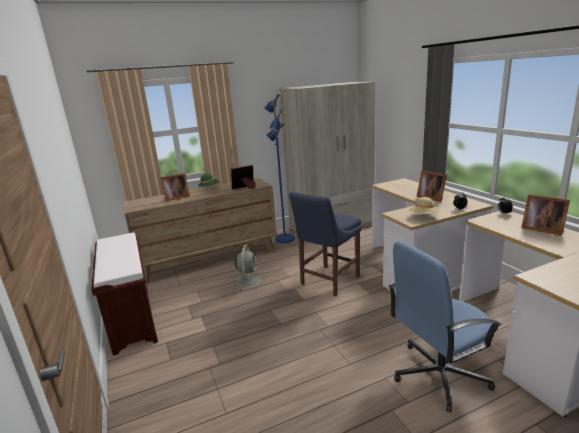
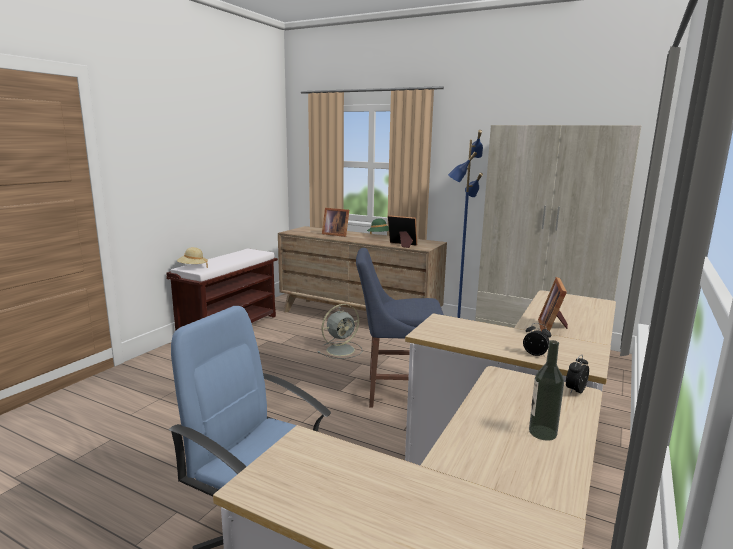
camera: 50 degrees right, 5 degrees down
(423, 217) = (456, 337): beige hat -> beige hat (193, 267)
(540, 229) = (542, 432): picture frame -> bottle

